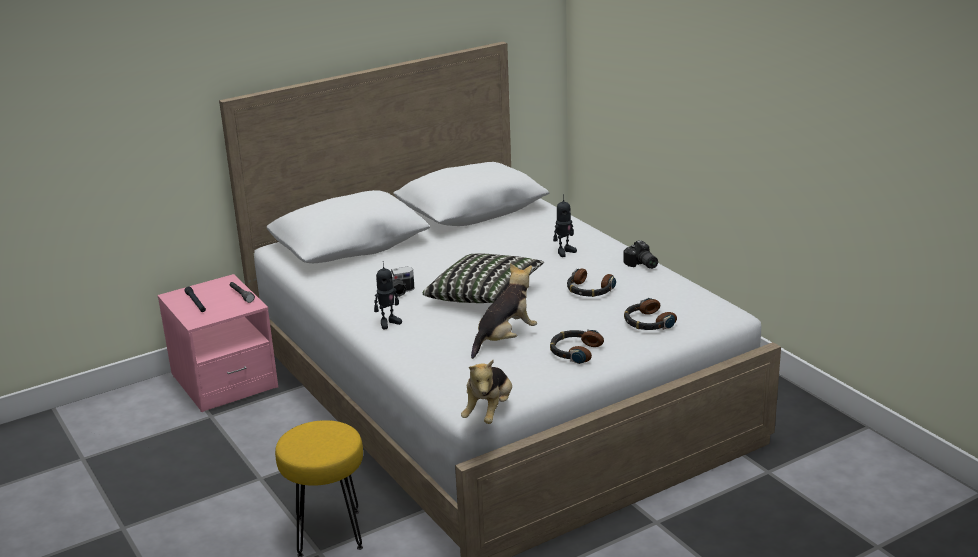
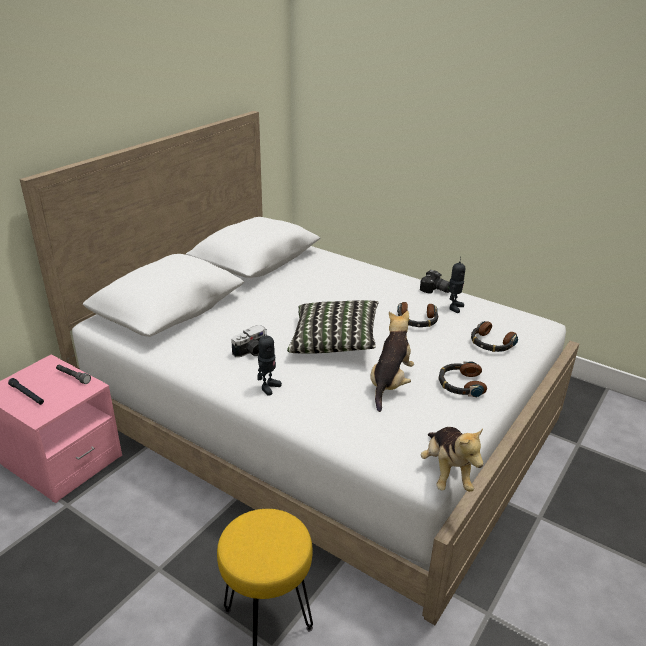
camera: 25 degrees left, 5 degrees up
(564, 252) = (365, 288): toy robot -> toy robot (454, 307)

